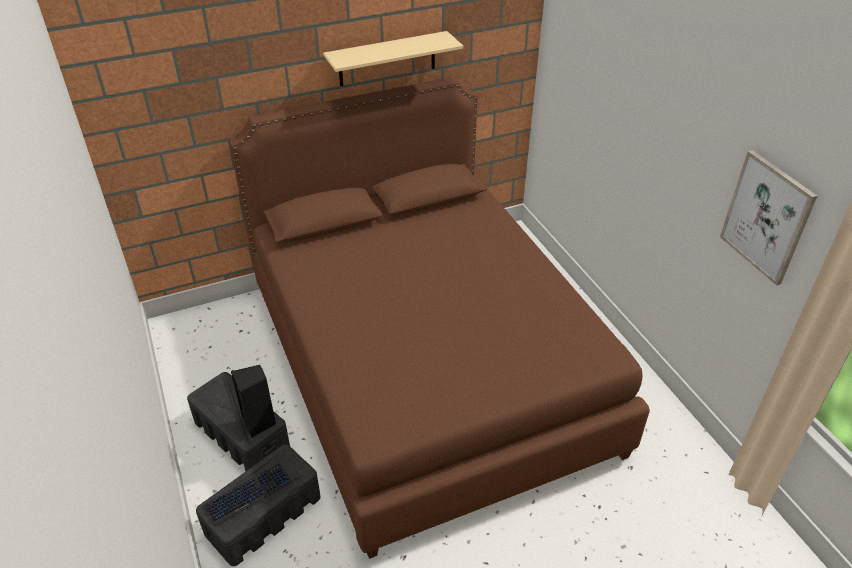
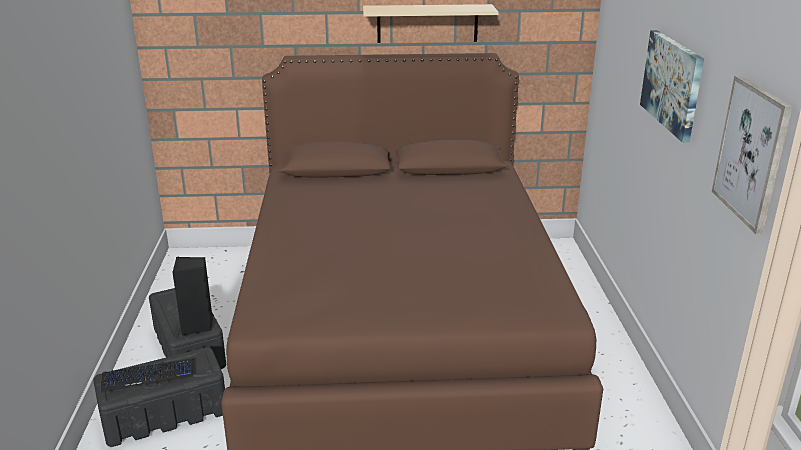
camera: 20 degrees right, 15 degrees down
(659, 127) = (672, 83): none -> picture

